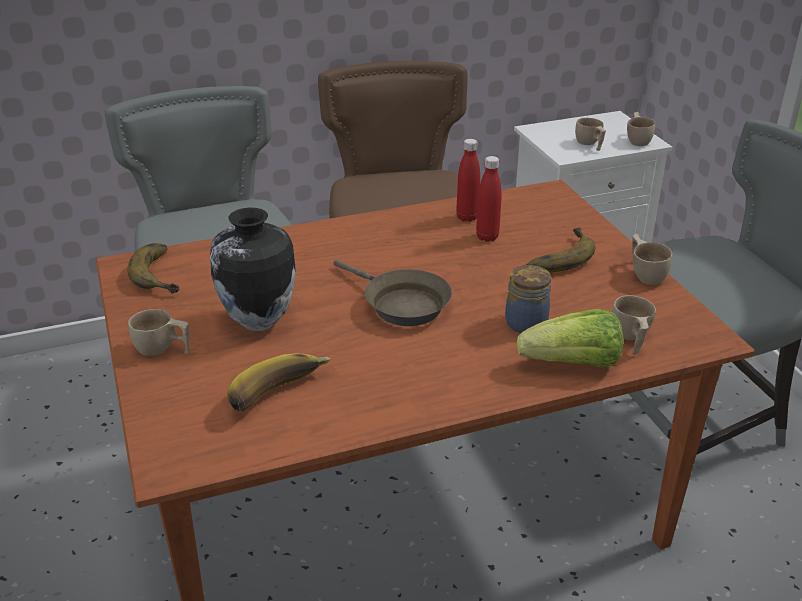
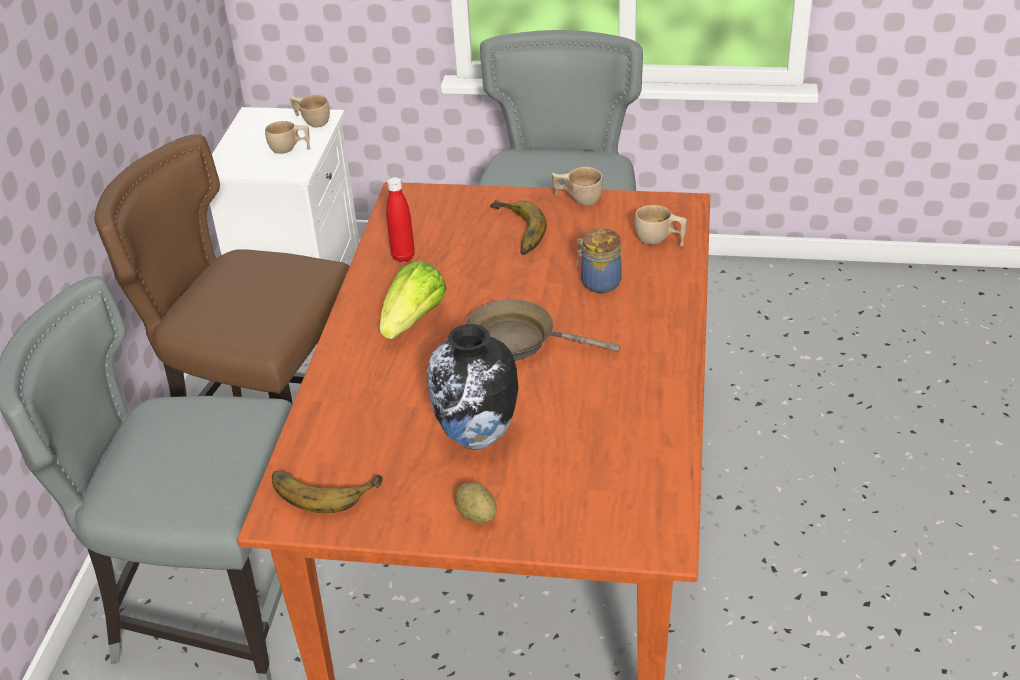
camera: 60 degrees left, 5 degrees up
(163, 350) = (477, 515): beige cup -> potato
(280, 396) = (608, 451): banana -> none
(401, 304) = (519, 341): brown frying pan -> brown frying pan turned 150 degrees counterclockwise
(487, 237) = (449, 257): red bottle -> none
(573, 364) = (672, 279): lettuce -> lettuce (413, 320)

